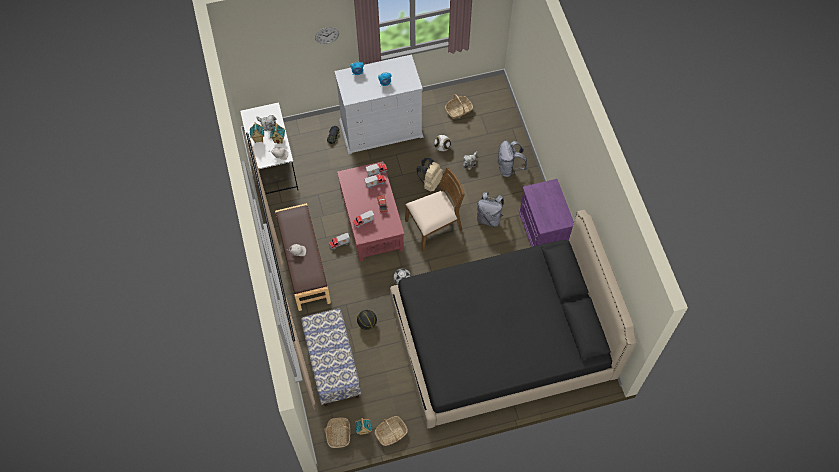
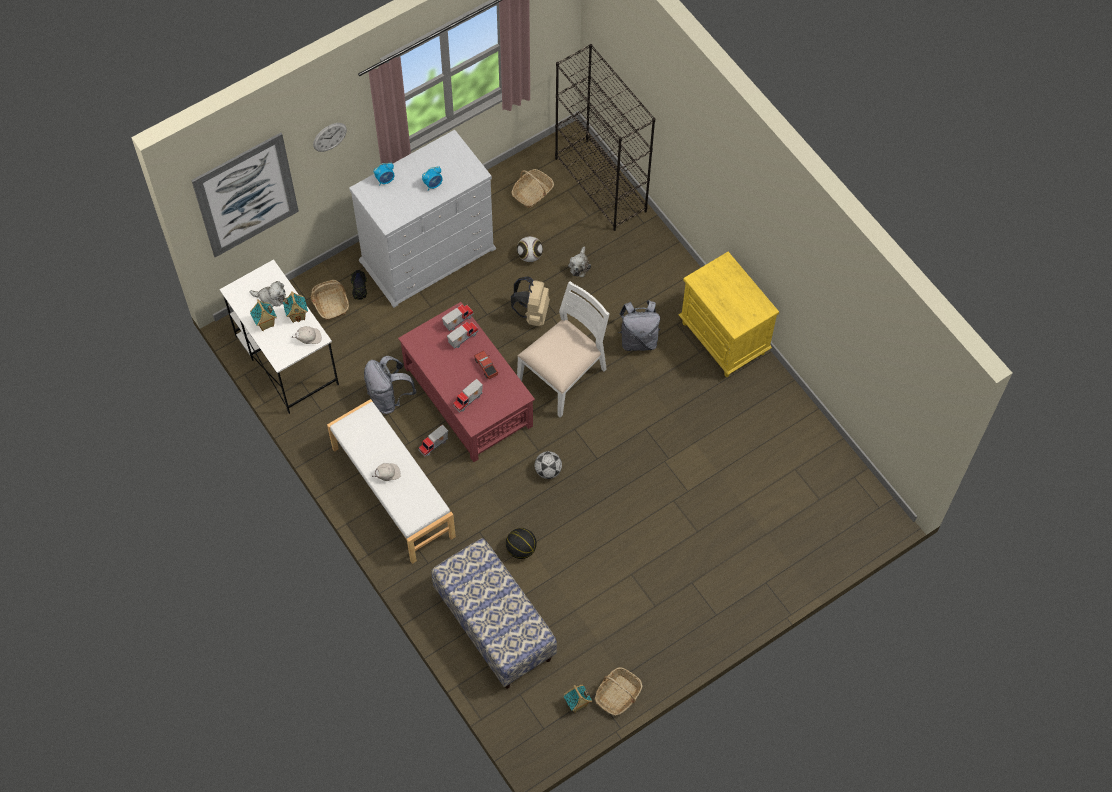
camera: 20 degrees left, 0 degrees up
(266, 57) = (246, 195): none -> picture
(304, 264) = (392, 493): brown bench -> white bench
(338, 434) = (543, 722): basket -> basket (330, 303)
(434, 226) = (563, 376): brown chair -> white chair
(501, 341) = (725, 512): black bed -> none
(502, 117) = (601, 185): none -> black bookcase
(509, 168) = (640, 257): grey backpack -> grey backpack (389, 397)
(542, 233) = (724, 338): purple nightstand -> yellow nightstand

